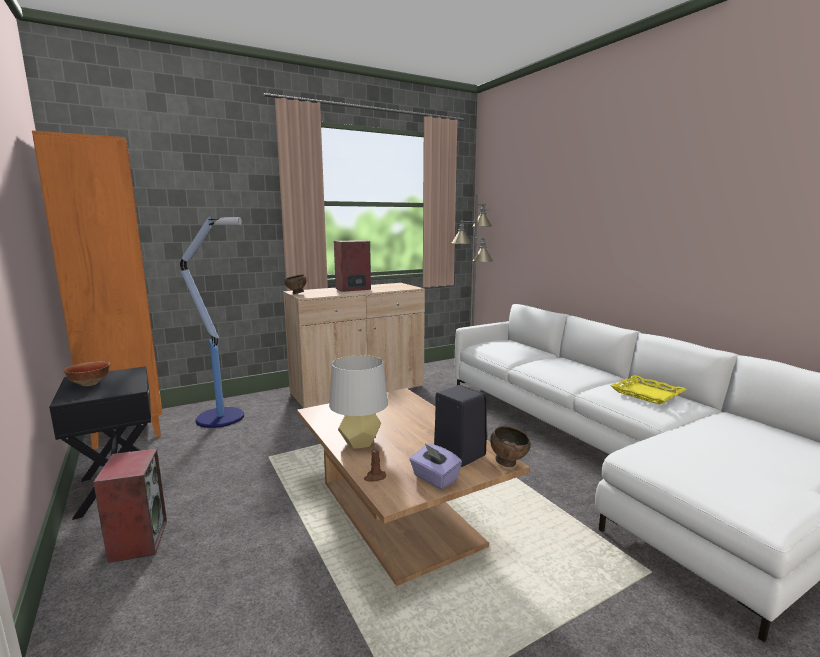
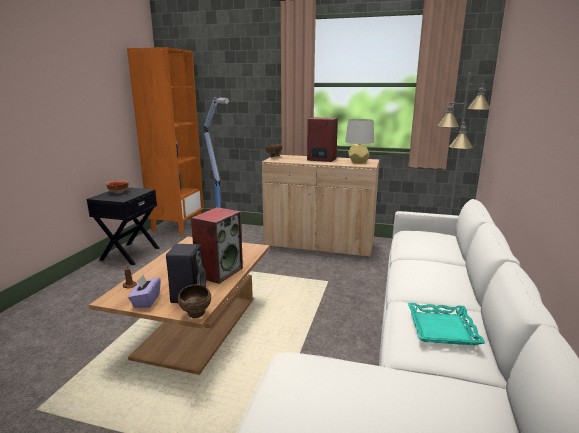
camera: 45 degrees right, 5 degrees up
(138, 540) = (99, 279): speaker -> speaker (219, 272)
(359, 442) = (166, 266): grey table lamp -> grey table lamp (358, 162)
(647, 393) = (443, 328): yellow tray -> turquoise tray

